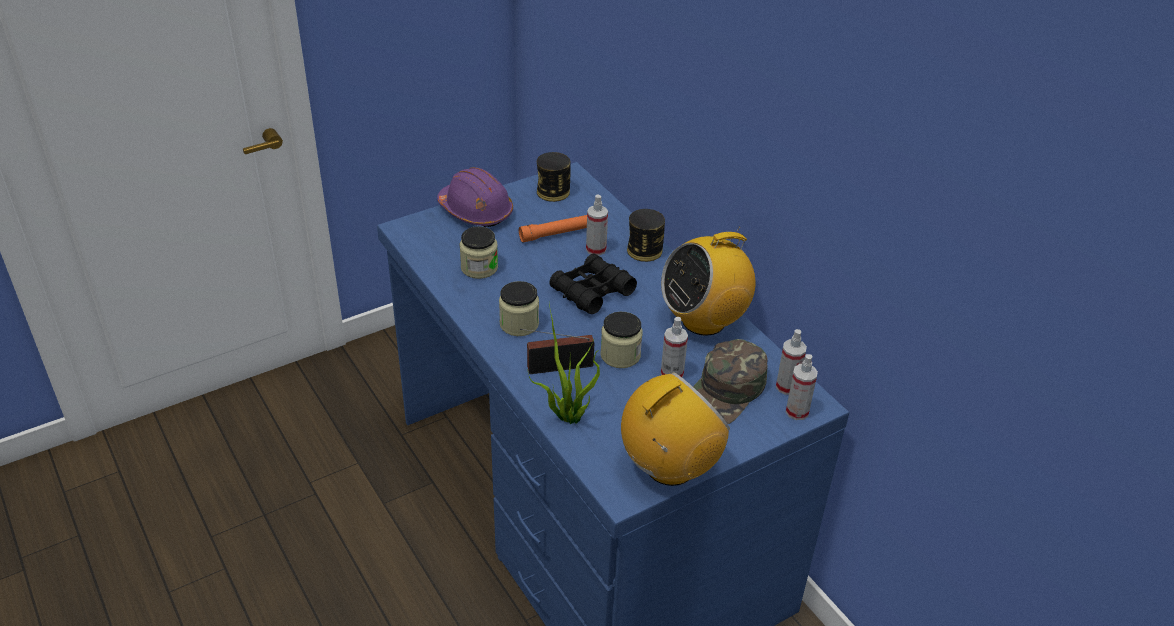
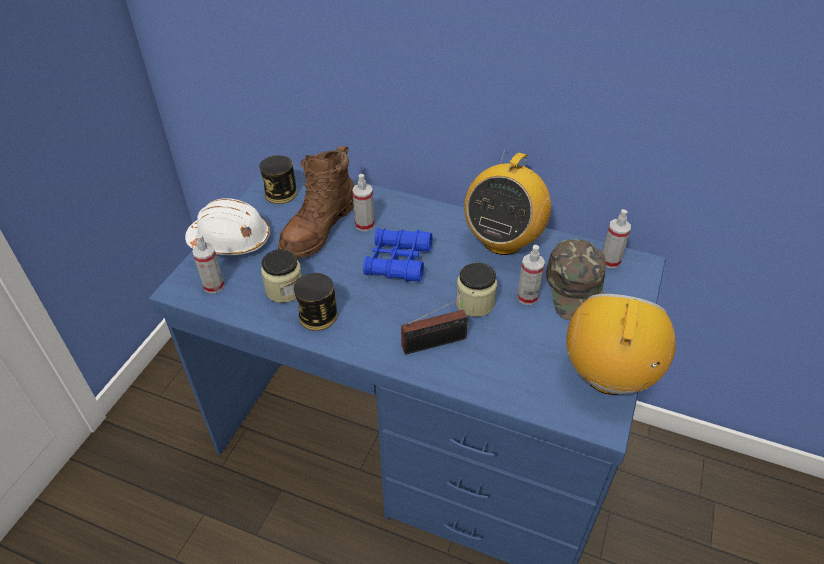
camera: 35 degrees left, 5 degrees up
(476, 211) = (231, 241): purple hard hat -> white hard hat
(519, 324) = (369, 322): jar -> none
(554, 234) = (318, 228): orange flashlight -> brown boot
(556, 366) = (438, 342): radio -> radio turned 150 degrees counterclockwise
(567, 417) = (492, 382): potted plant -> none
(592, 291) = (398, 261): black binoculars -> blue binoculars
(644, 250) = (402, 207): can -> can (318, 316)
(797, 411) = (637, 276): spray bottle -> spray bottle (214, 286)

